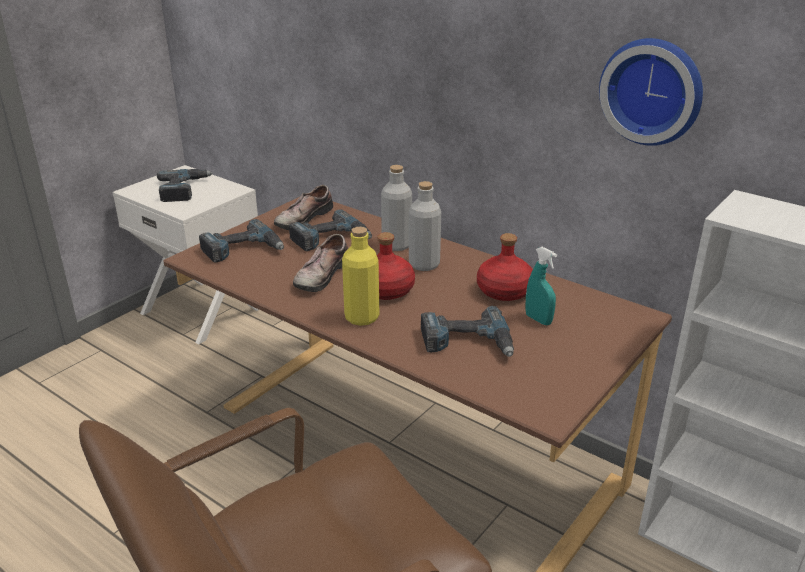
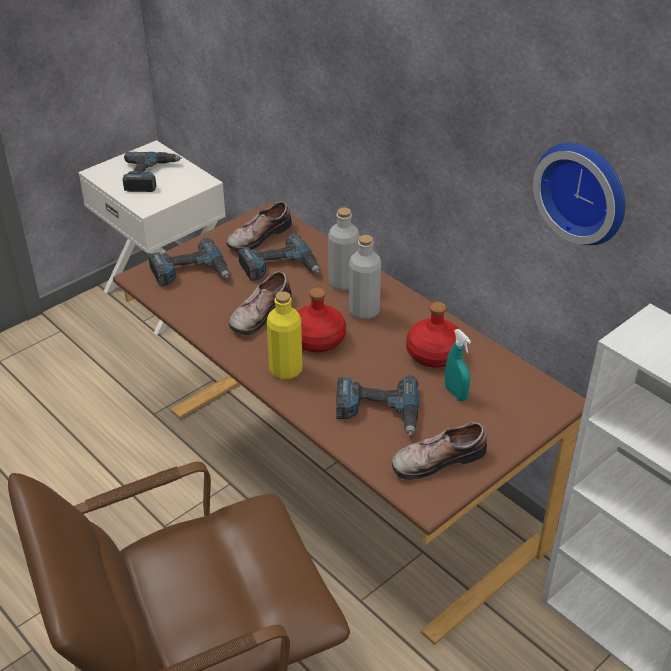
camera: 10 degrees right, 10 degrees up
(542, 375) = (436, 458): none -> shoe

